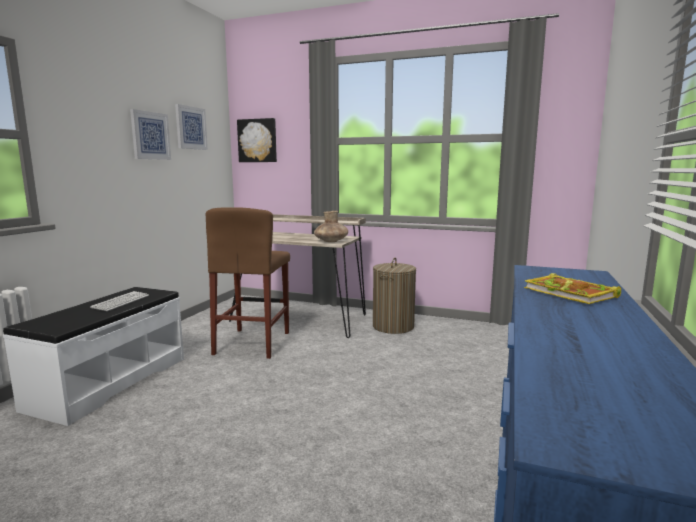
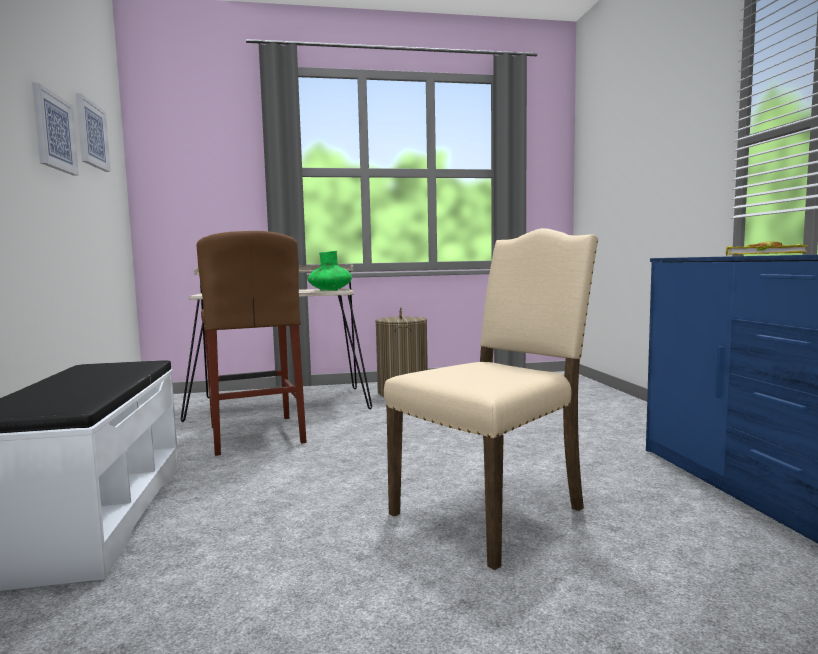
camera: 30 degrees left, 5 degrees down
(121, 302) = (105, 376): keyboard -> none
(257, 140) = (175, 168): picture -> none
(296, 459) = (493, 511): none -> beige chair
(331, 241) = (330, 290): brown vase -> green vase

